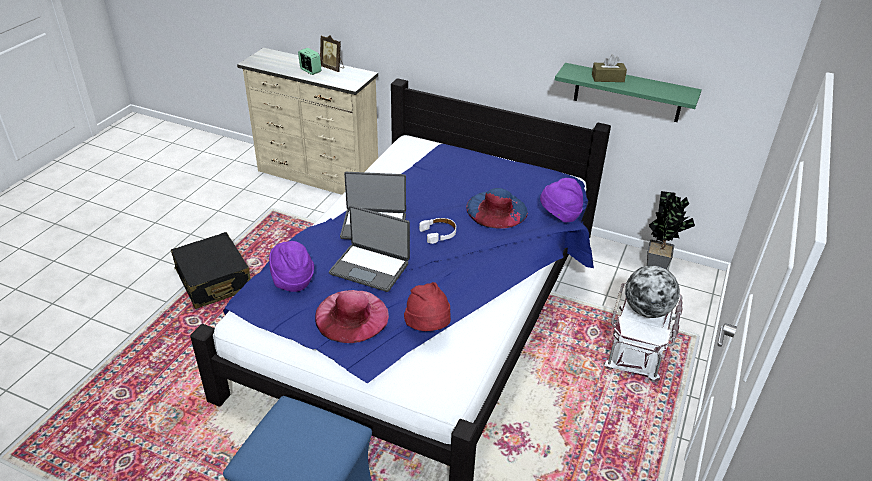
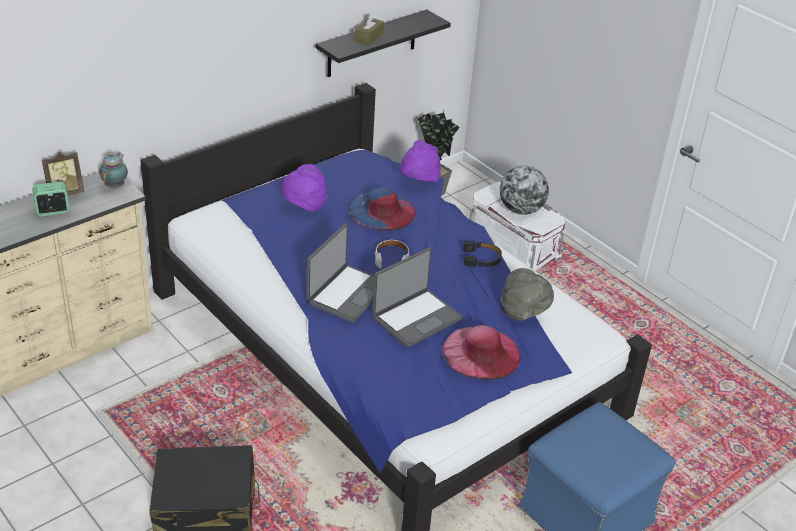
camera: 65 degrees left, 0 degrees up
(292, 280) = (399, 377): purple hat -> purple hat (304, 206)
(357, 79) = (116, 185): none -> teapot
(428, 327) = (524, 312): red hat -> grey hat
(484, 281) = (482, 259): none -> black headphones
(628, 93) = (372, 44): green shelf -> black shelf

